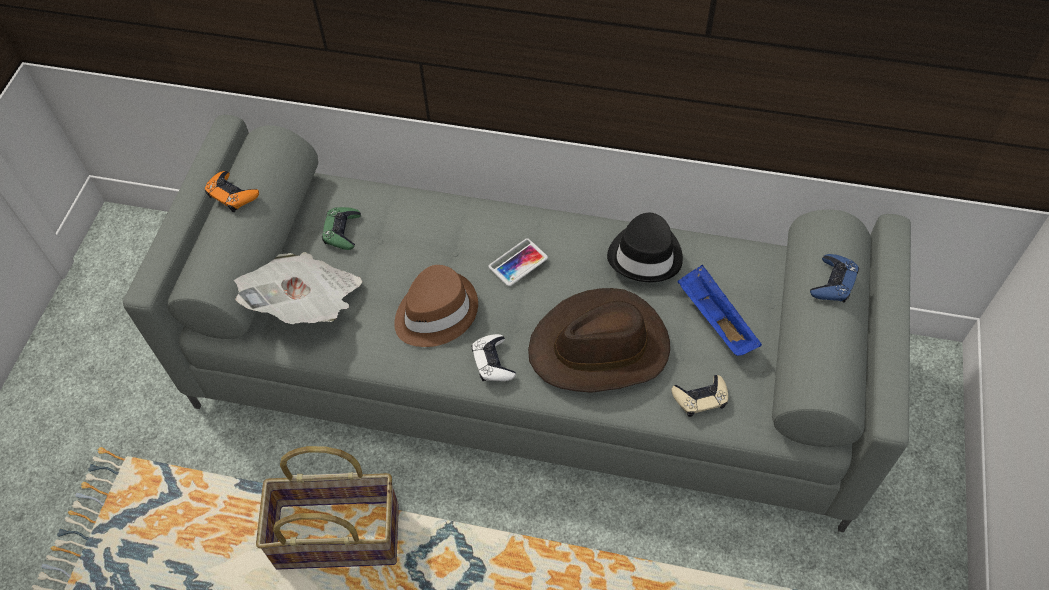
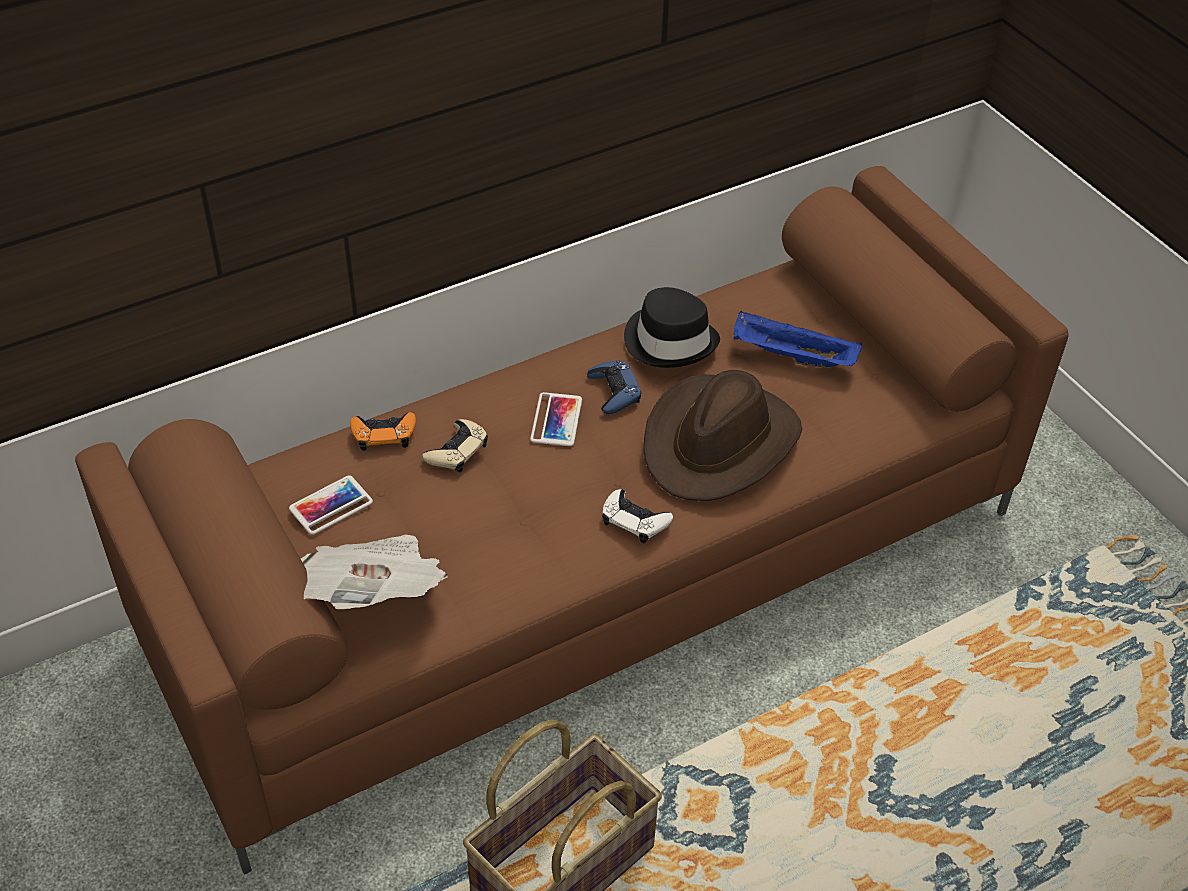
camera: 45 degrees left, 10 degrees down
(232, 194) = (204, 515): orange game controller -> orange game controller (384, 434)
(342, 231) = (331, 505): green game controller -> phone
(435, 312) = (524, 515): brown hat -> none
(530, 371) = (591, 572): grey sofa -> brown sofa
(700, 398) = (851, 426): beige game controller -> beige game controller (457, 451)
(833, 282) = (885, 244): blue game controller -> blue game controller (614, 391)

